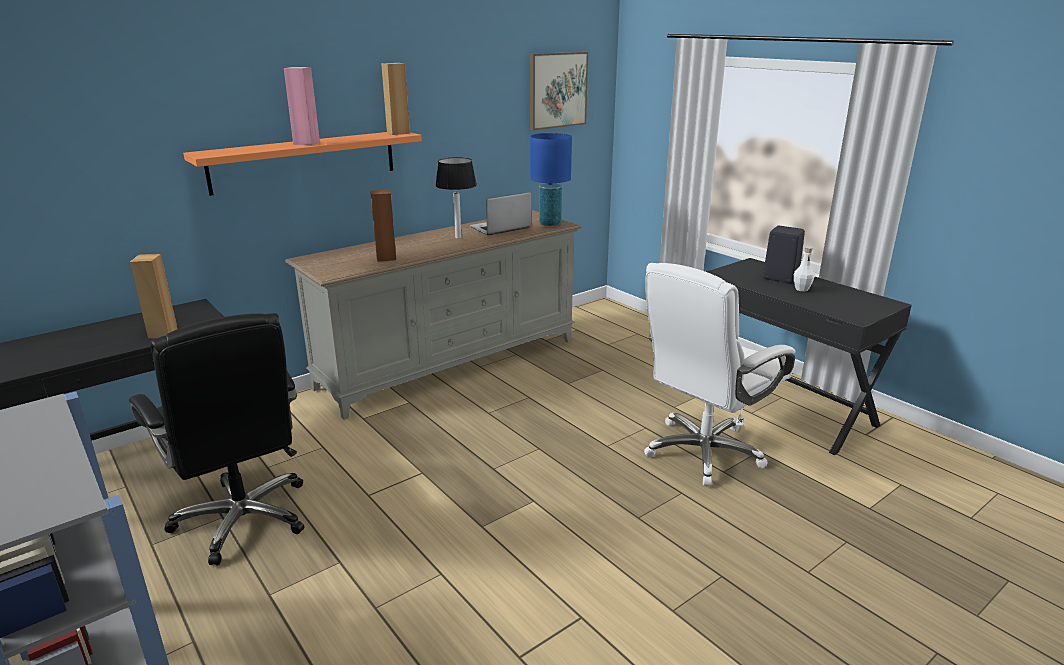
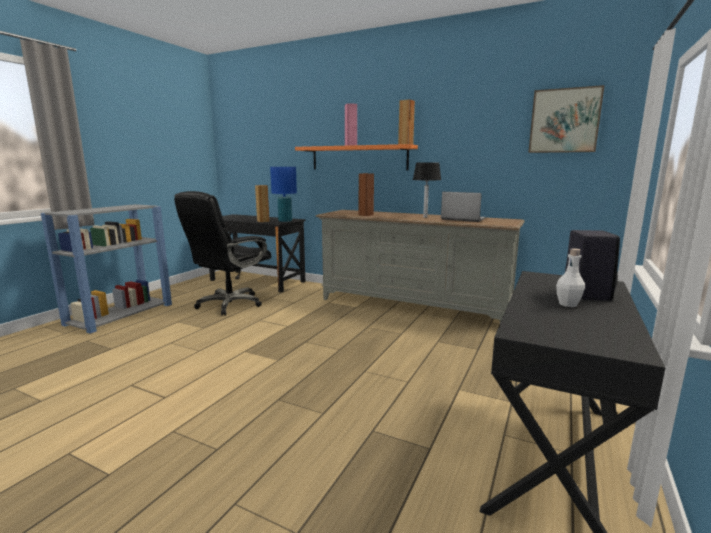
camera: 65 degrees right, 10 degrees down
(550, 223) = (500, 223): blue table lamp -> blue table lamp (285, 221)
(705, 450) = (400, 415): white office chair -> none

